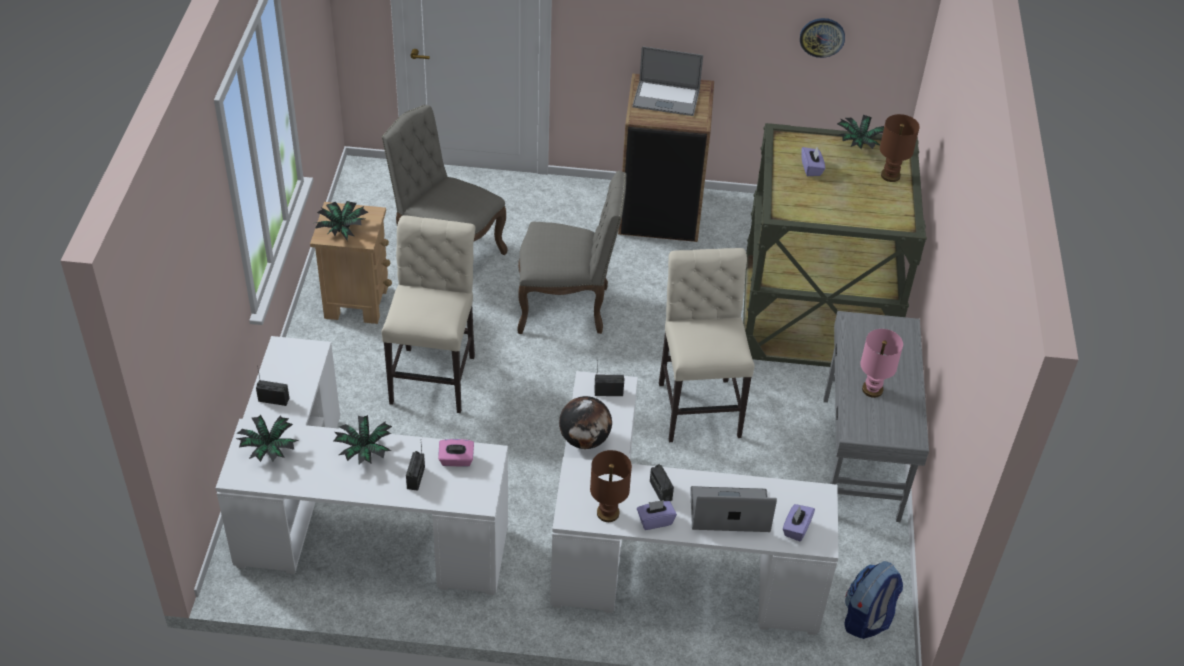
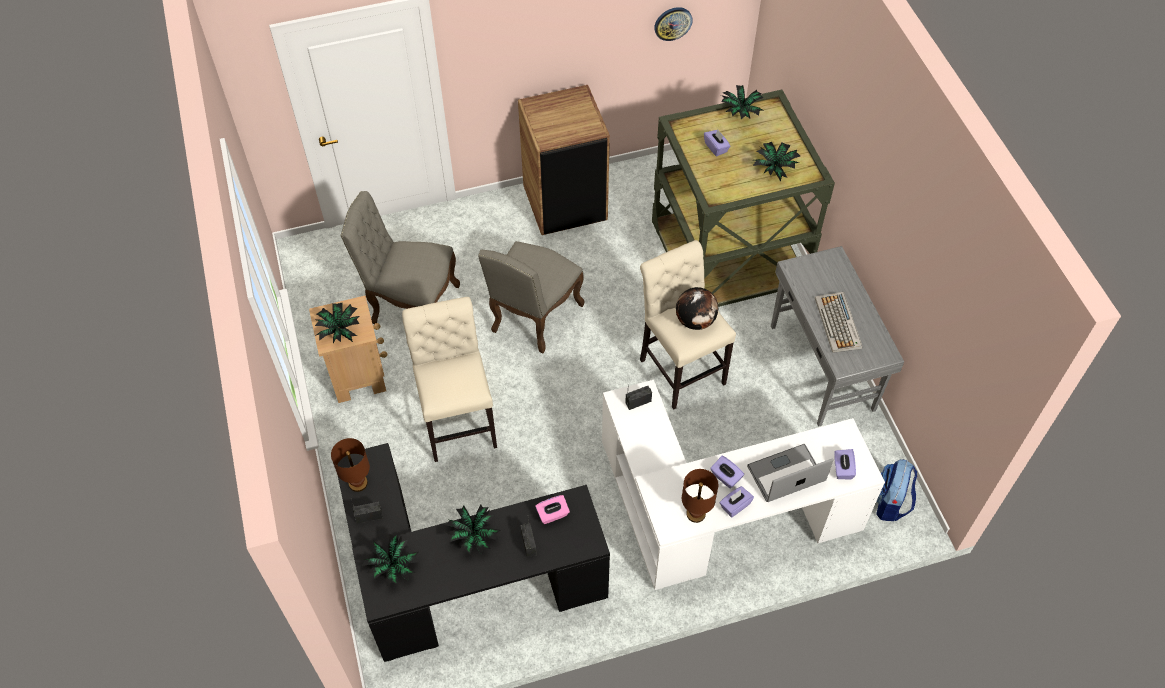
camera: 20 degrees left, 10 degrees up
(352, 523) = (460, 582): white desk -> black desk
(566, 307) = (533, 318): grey chair -> grey chair turned 135 degrees clockwise
(585, 440) = (642, 453): globe -> globe (695, 321)
(660, 491) = (725, 477): radio -> purple tissue box
(666, 99) = (558, 115): laptop -> none
(866, 205) = (775, 167): none -> potted plant
(872, 390) = (838, 323): pink table lamp -> keyboard
(890, 175) = (779, 133): brown table lamp -> brown table lamp (357, 483)

